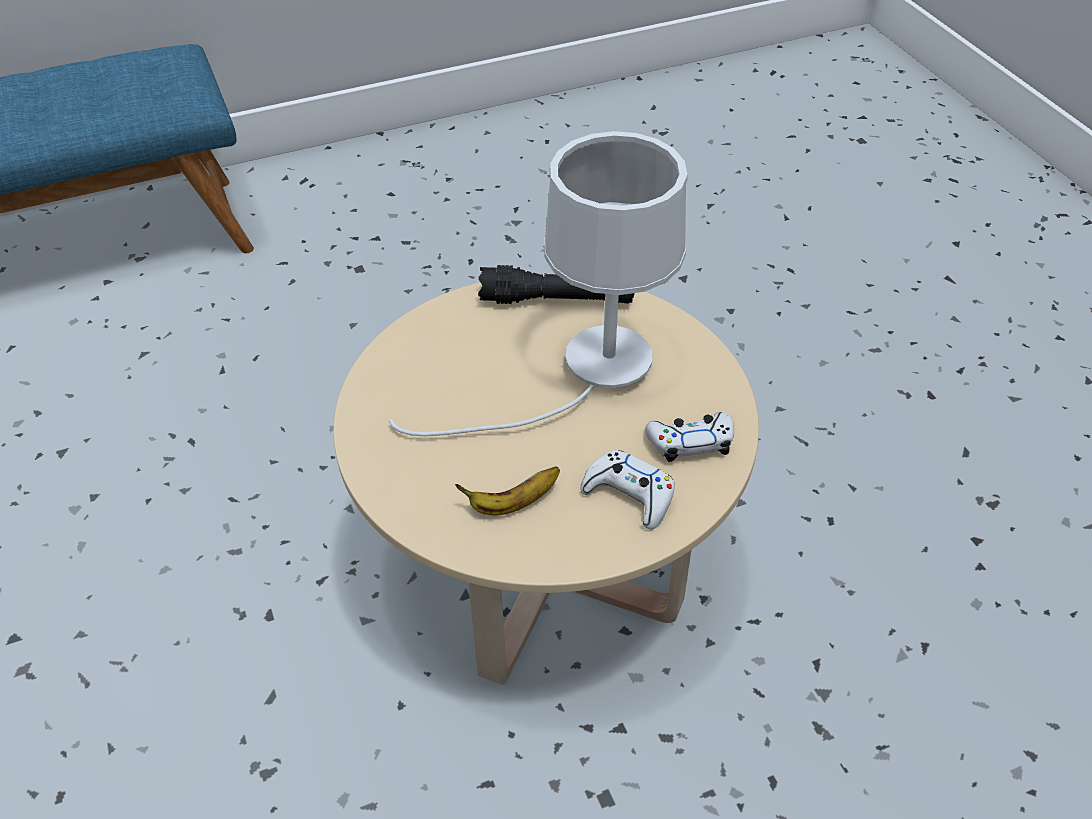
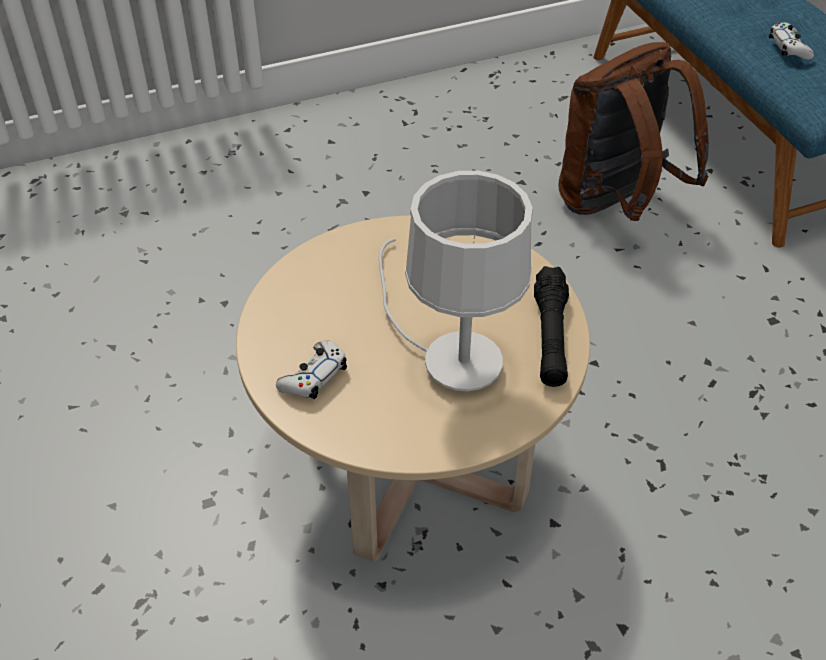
camera: 90 degrees right, 0 degrees up
(142, 365) = (616, 205): none -> brown backpack
(513, 503) = (312, 310): banana -> none
(690, 442) = (369, 420): white game controller -> white game controller (789, 48)

